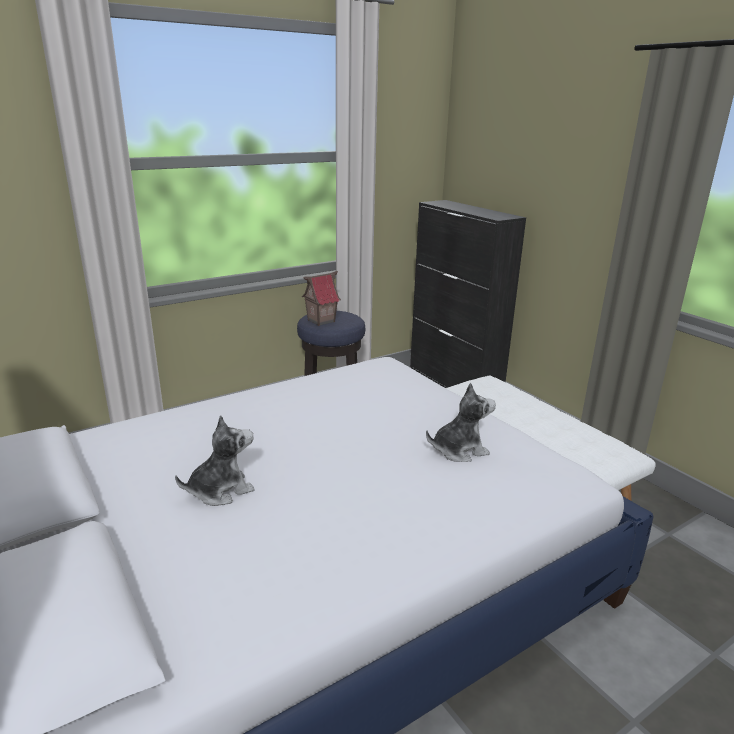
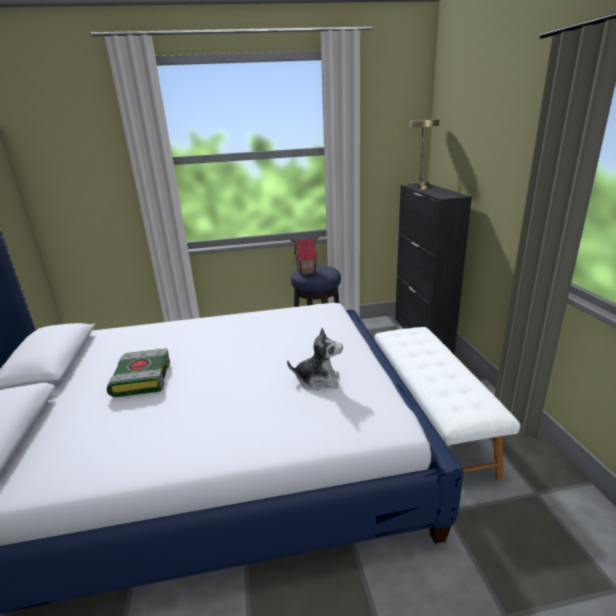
camera: 25 degrees right, 0 degrees up
(220, 490) = (141, 379): plush toy -> book
(446, 203) = (421, 185): none -> beige table lamp

